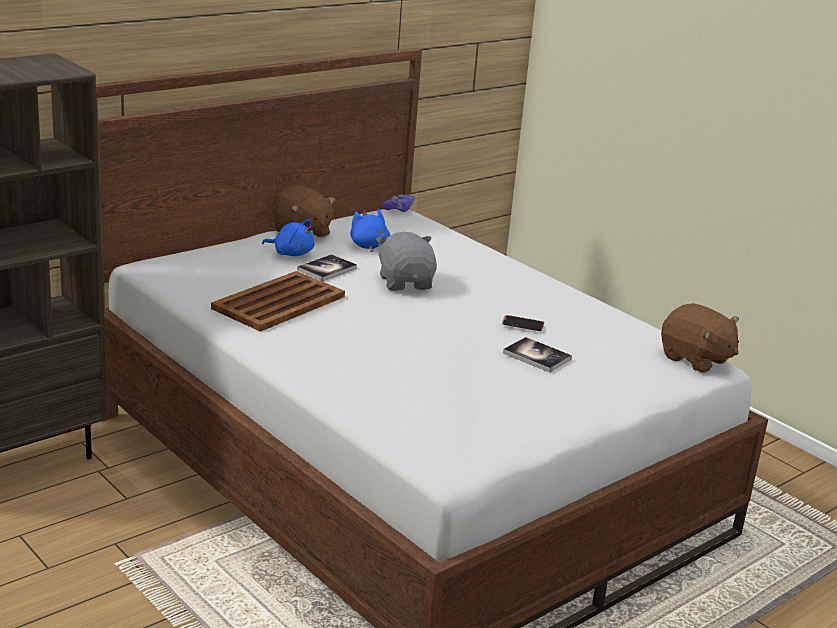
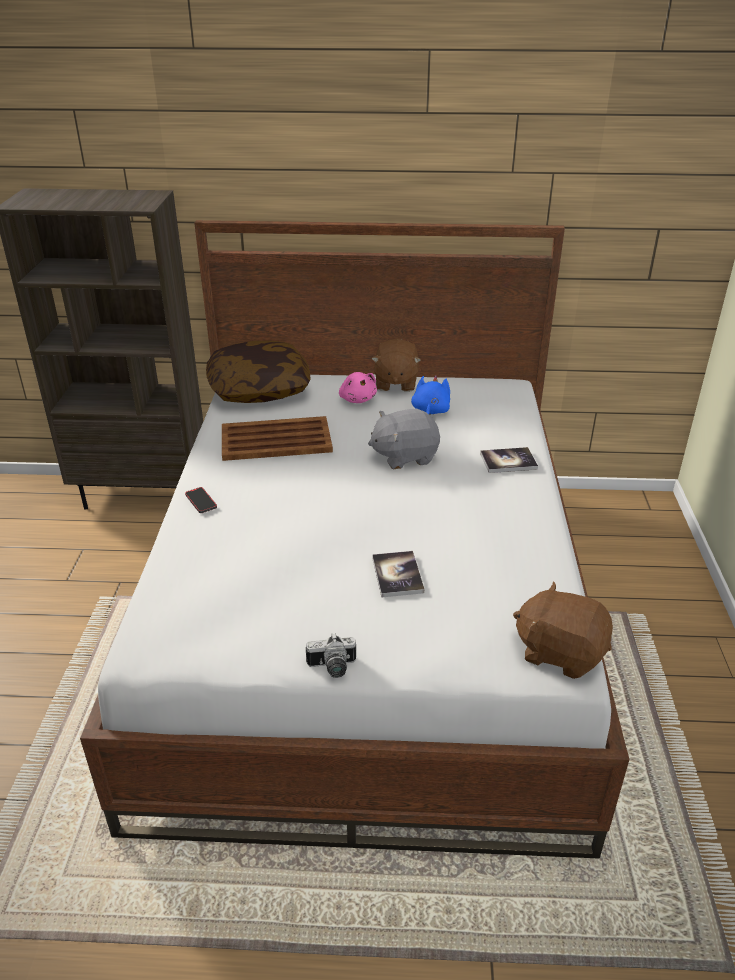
camera: 45 degrees right, 10 degrees up
(183, 269) = (259, 389): none -> pillow
(291, 253) = (357, 399): blue plush toy -> pink plush toy
(327, 269) = (361, 422): book -> book (508, 461)
(399, 209) = (514, 383): purple game controller -> none
(406, 283) = (404, 456): grey plush toy -> grey plush toy turned 135 degrees counterclockwise
(523, 325) = (438, 537): phone -> phone (201, 501)
(590, 421) = (332, 668): none -> camera
(695, 359) = (560, 652): brown plush toy -> brown plush toy turned 120 degrees clockwise

